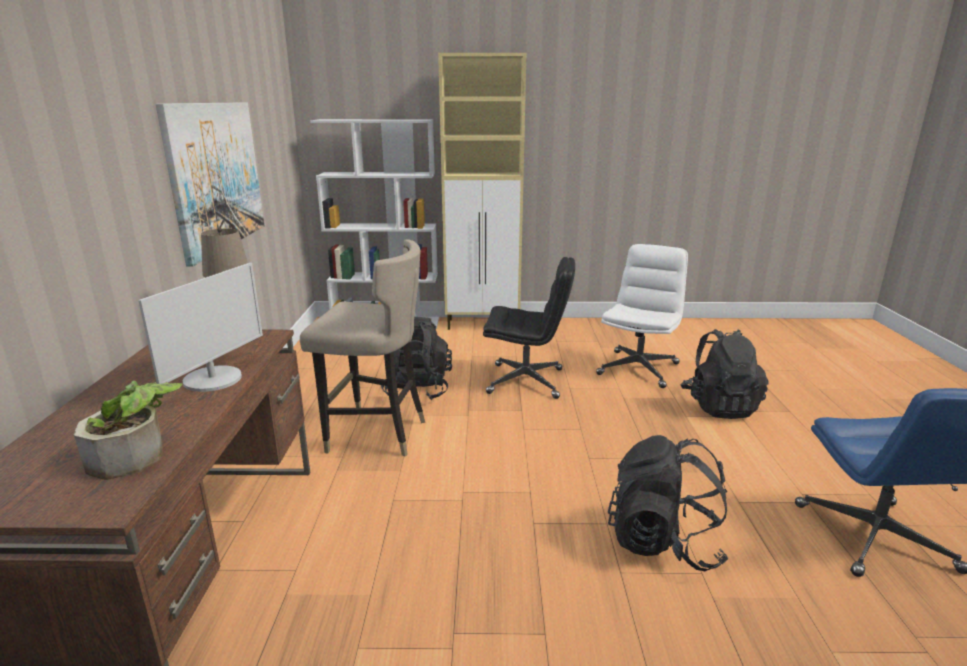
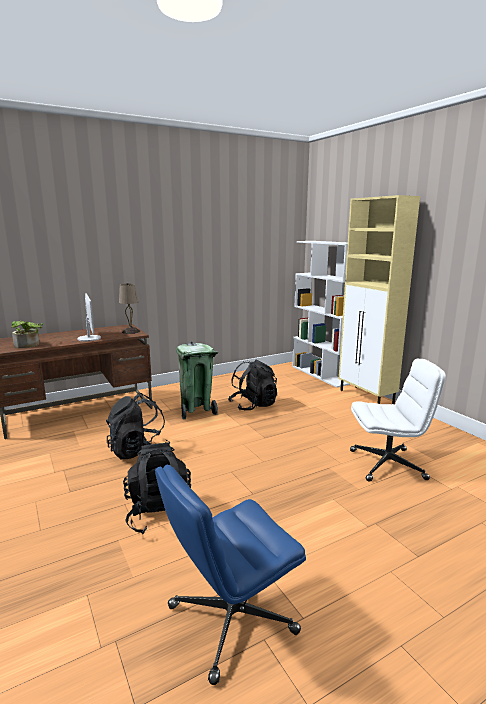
camera: 60 degrees right, 5 degrees down
(213, 379) = (89, 338): monitor -> monitor turned 105 degrees counterclockwise
(216, 176) = (196, 265): picture -> none
(375, 434) = (196, 410): beige stool -> green trash can
(527, 381) = (305, 430): black office chair -> none
(719, 406) = (373, 513): black backpack -> black backpack (138, 451)

